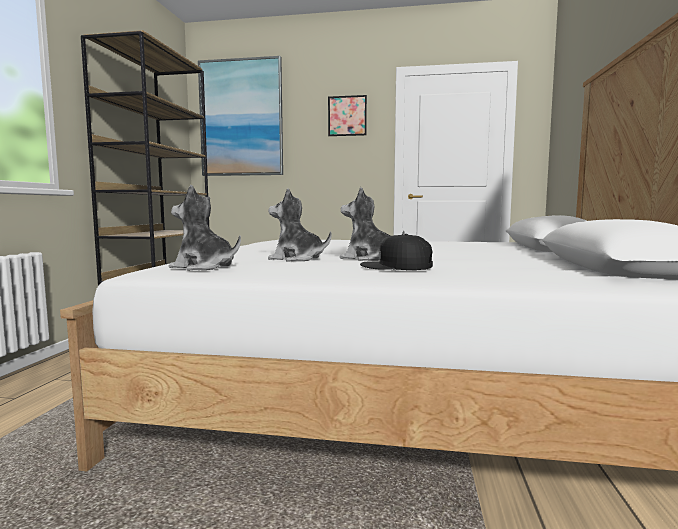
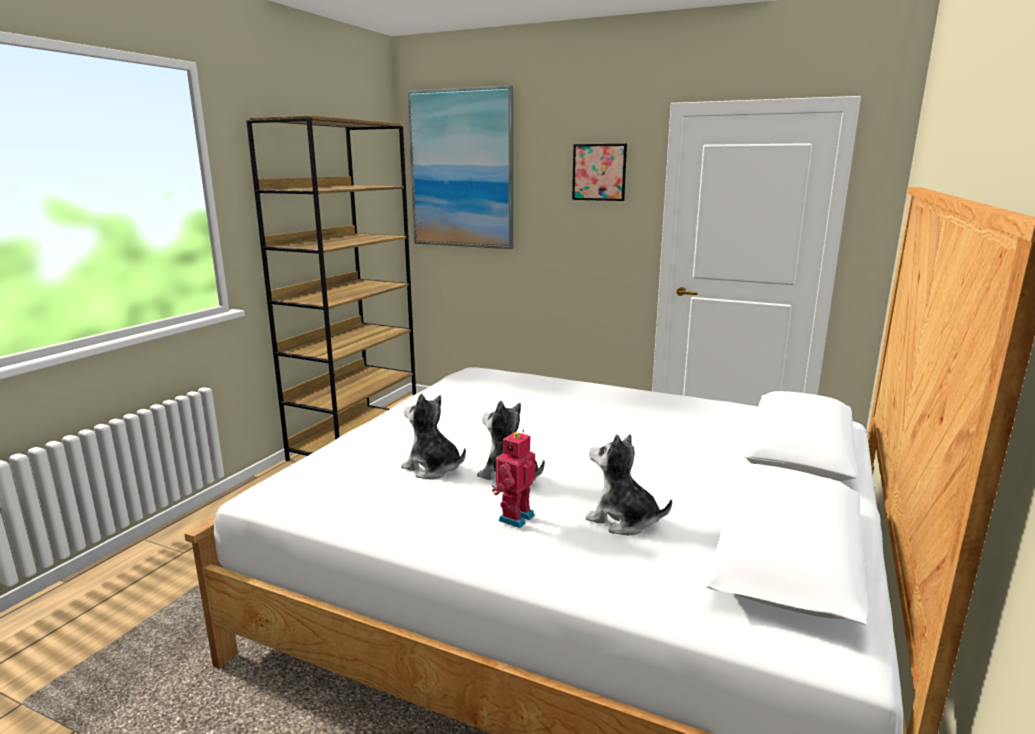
camera: 15 degrees right, 10 degrees up
(204, 267) = (320, 490): plush toy -> plush toy (623, 520)
(397, 266) = (514, 517): black cap -> toy robot

